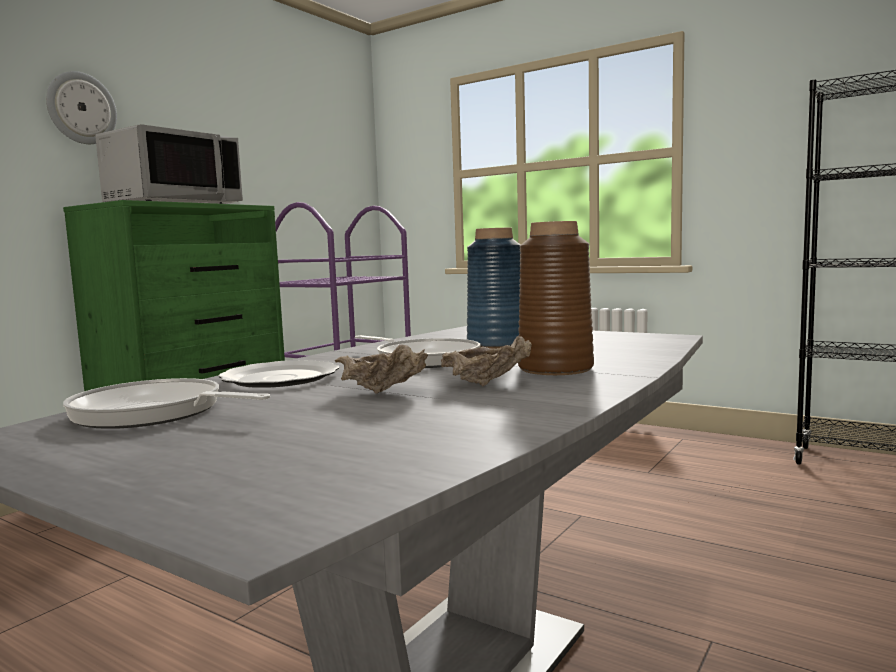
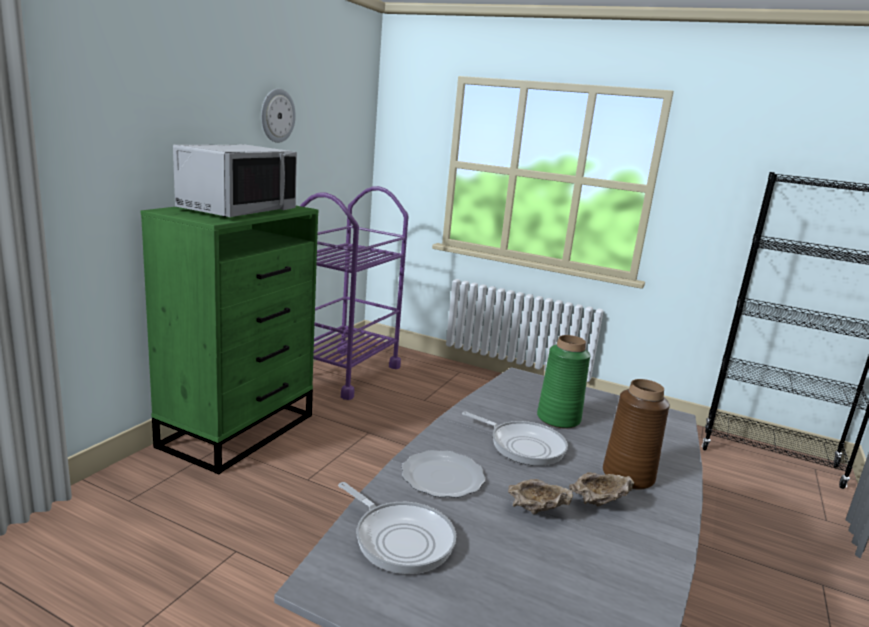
camera: 10 degrees left, 10 degrees up
(81, 108) = (156, 114): wall clock -> wall clock (277, 115)
(154, 413) = (400, 539): frying pan -> frying pan turned 150 degrees counterclockwise
(496, 344) = (558, 418): blue vase -> green vase

